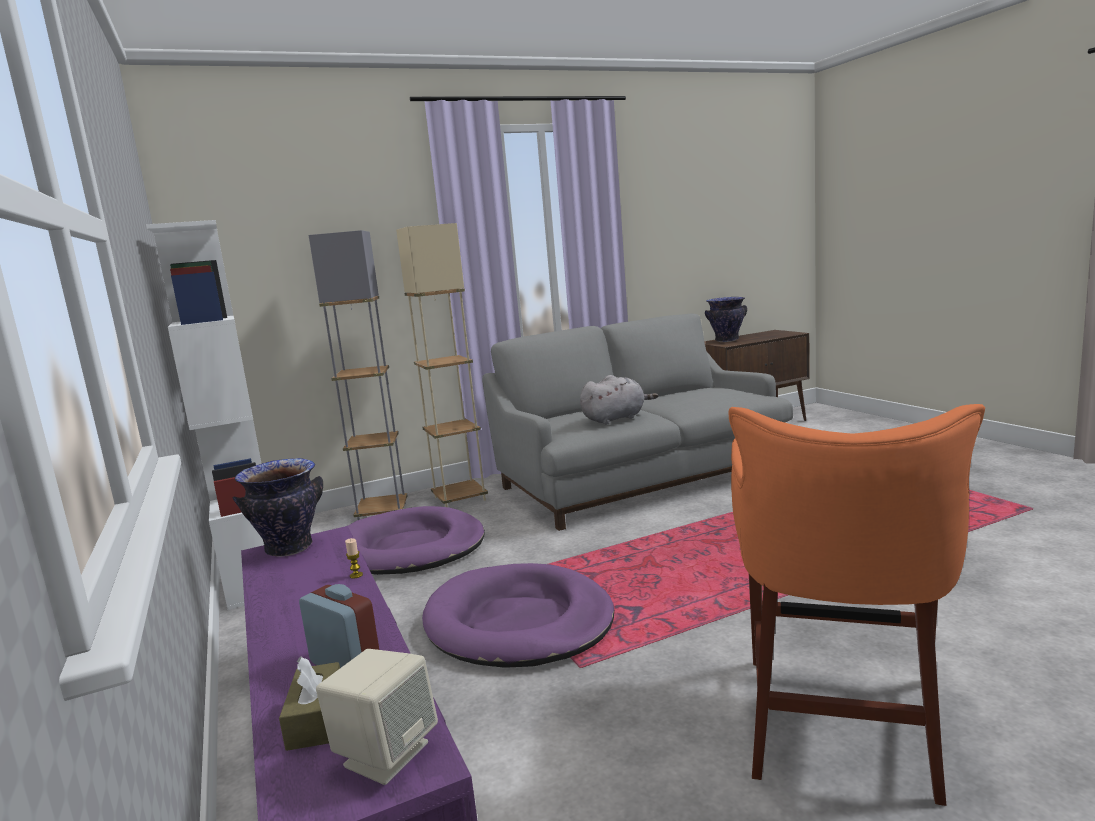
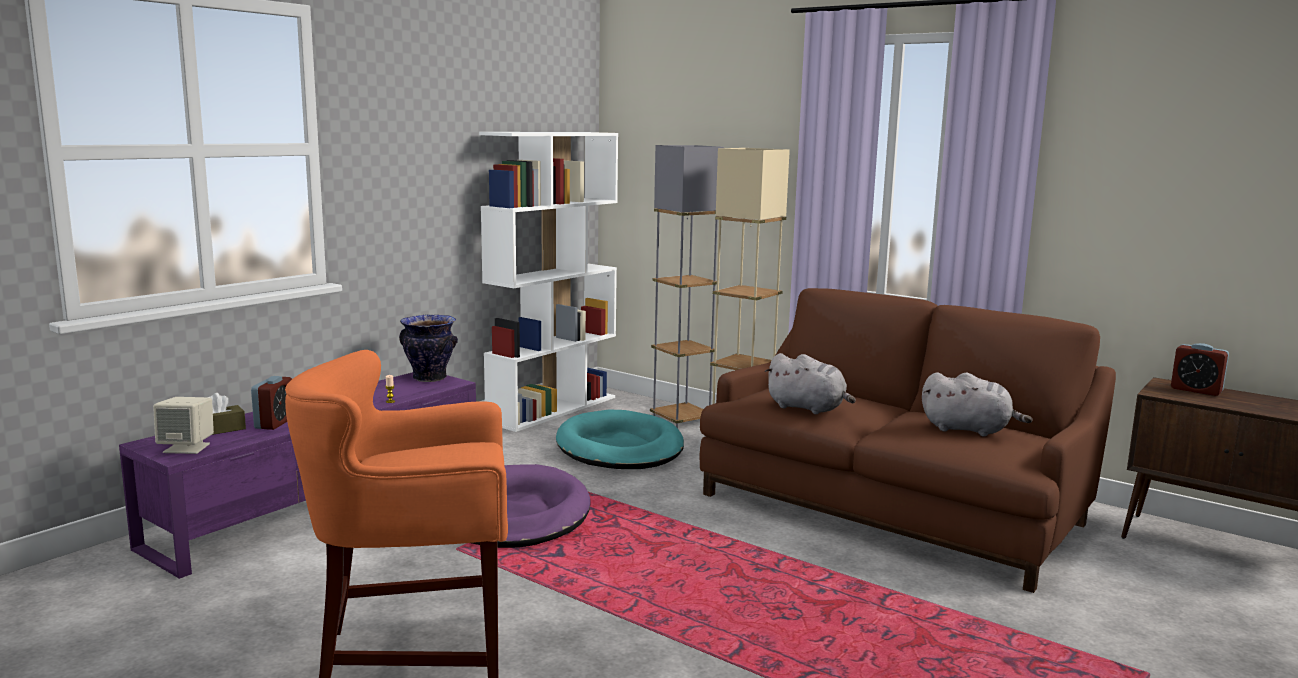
camera: 60 degrees right, 0 degrees up
(410, 547) = (620, 447): purple dog bed -> turquoise dog bed
(640, 477) = (893, 507): grey sofa -> brown sofa
(700, 393) = (969, 430): none -> grey plush toy
(726, 340) = (1196, 390): vase -> alarm clock

